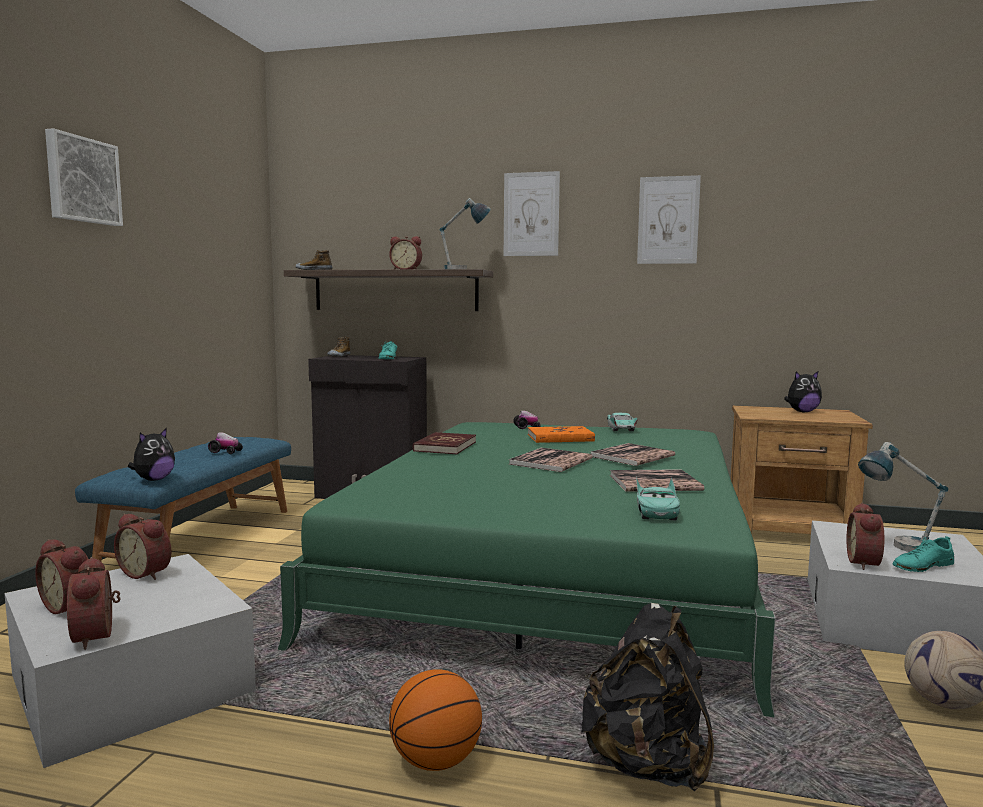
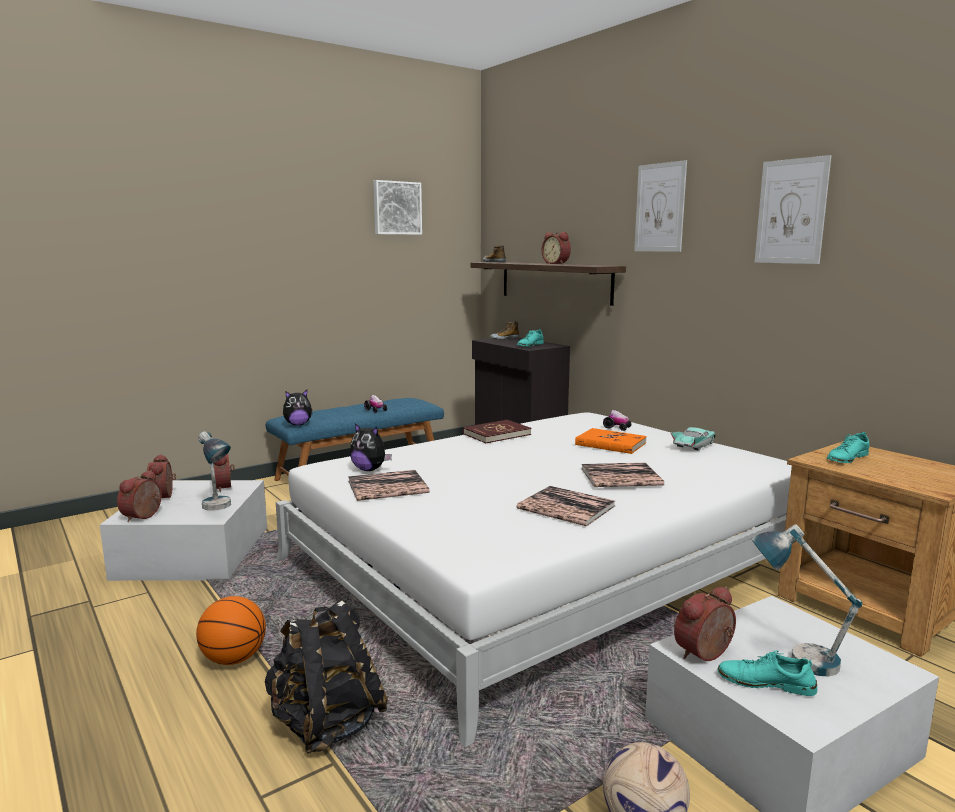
camera: 40 degrees right, 5 degrees up
(82, 180) = (283, 211): picture -> picture (396, 208)
(464, 269) = (593, 265): table lamp -> table lamp (218, 509)
(551, 461) = (533, 466): book -> book (387, 487)
(555, 565) = (547, 562): green bed -> white bed
(656, 511) = (490, 532): turquoise toy car -> none
(765, 413) = (847, 458): none -> turquoise shoe
(802, 412) = (907, 465): plush toy -> plush toy (369, 469)

